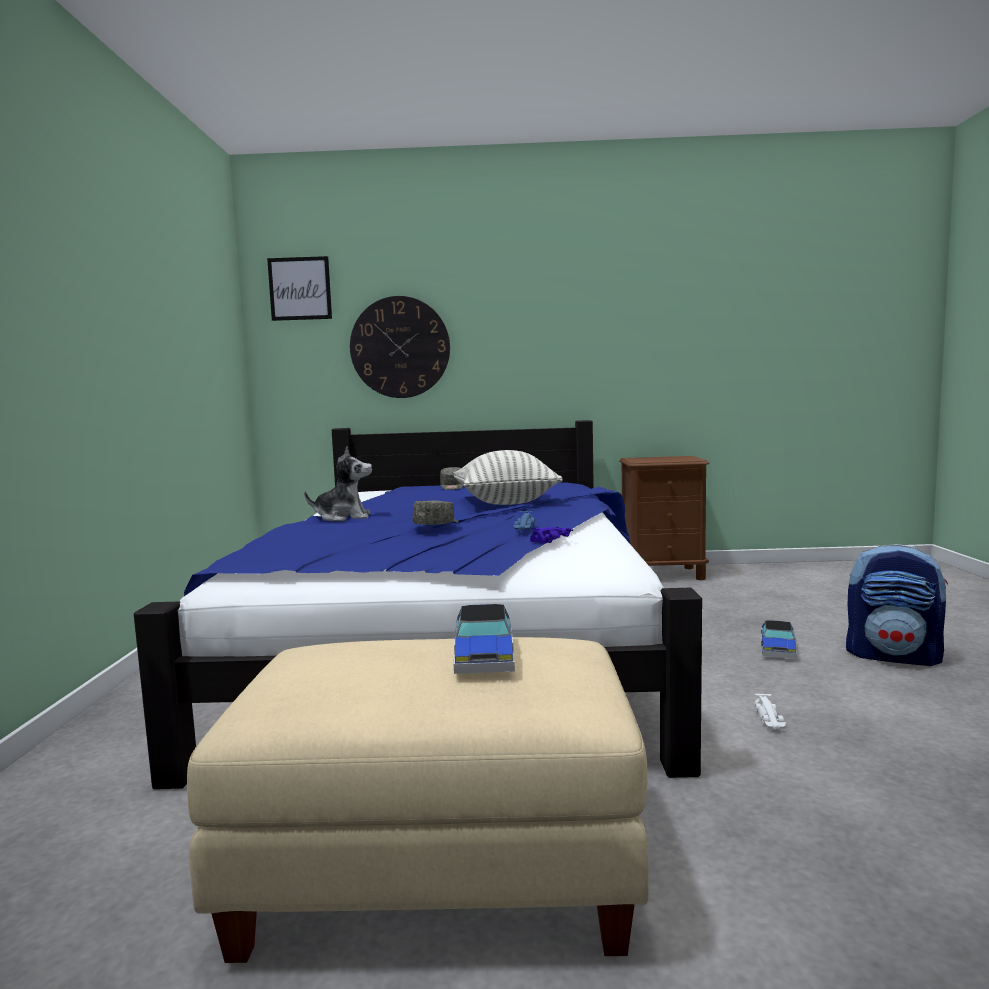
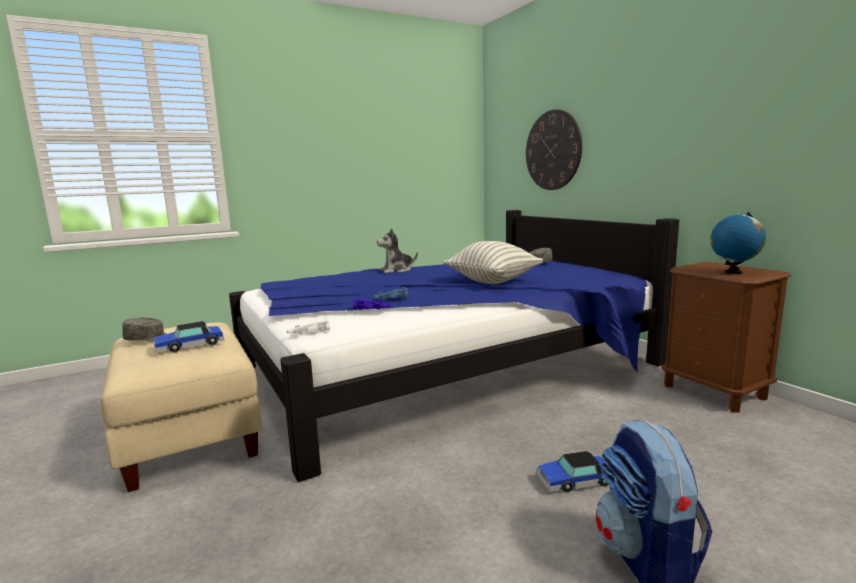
camera: 60 degrees right, 5 degrees up
(300, 288) = (506, 111): picture -> none
(343, 517) = (397, 270): plush toy -> plush toy turned 105 degrees clockwise
(437, 525) = (380, 285): grey cap -> grey cap (149, 339)
(676, 459) = (733, 272): none -> globe
(769, 720) = (405, 497): white toy car -> white toy car (308, 332)

